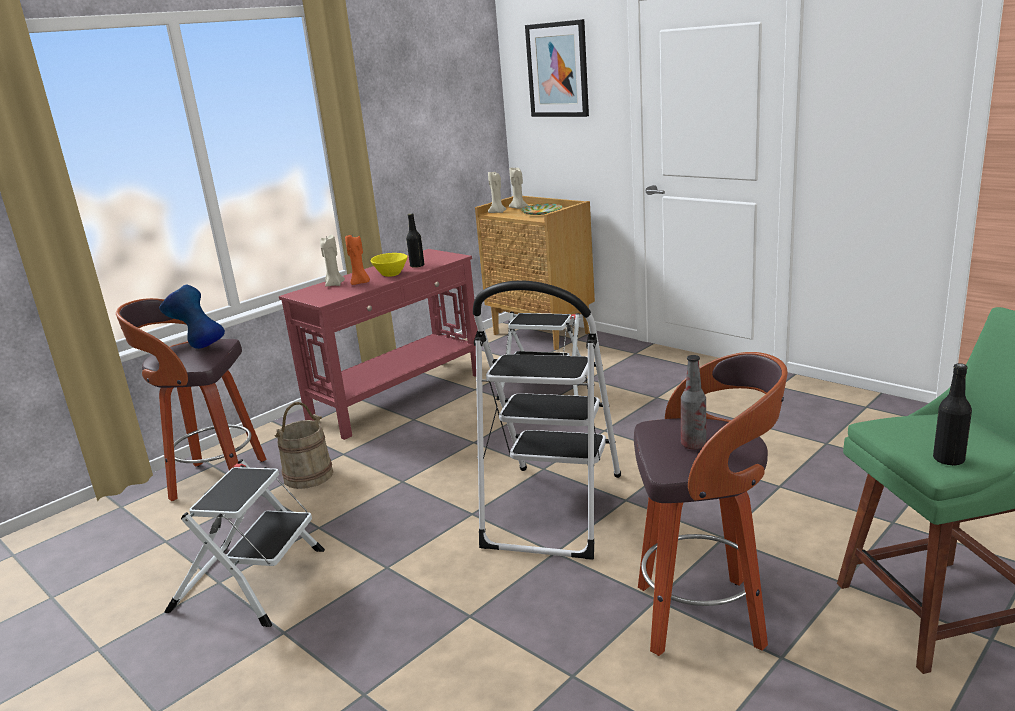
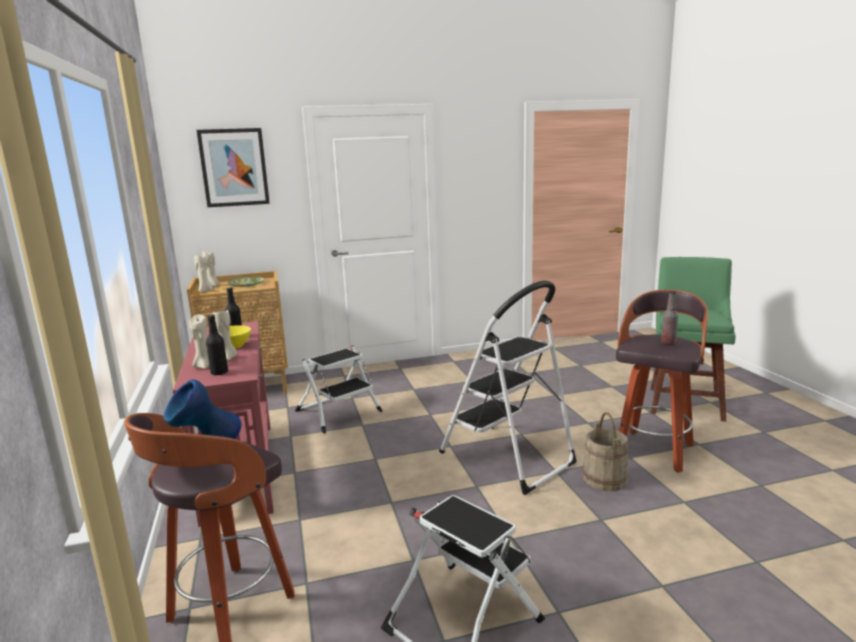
camera: 60 degrees left, 5 degrees down
(308, 475) = (311, 547): beige bucket -> beige bucket (604, 478)
(360, 283) = (228, 358): orange candle -> beige candle
(948, 460) = (714, 318): black bottle -> black bottle (219, 373)

